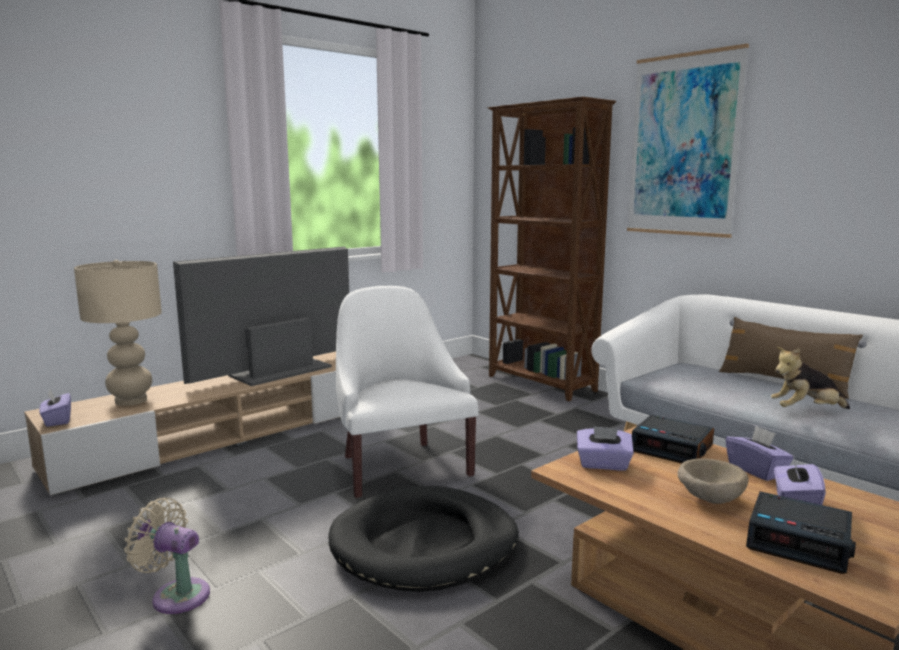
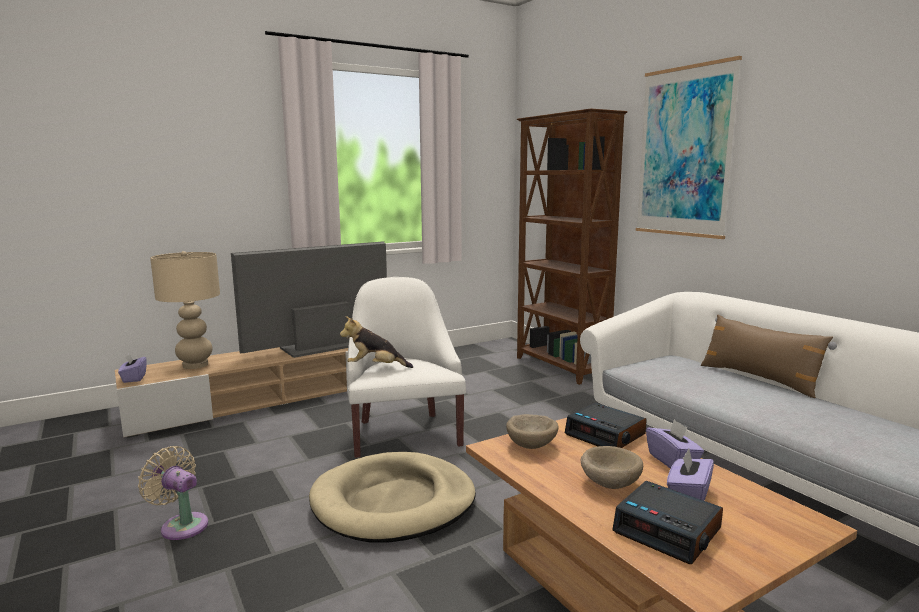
camera: 10 degrees right, 0 degrees up
(425, 544) = (393, 502): black dog bed -> beige dog bed
(603, 464) = (532, 445): purple tissue box -> beige bowl
(806, 411) = (760, 408): plush toy -> plush toy (375, 367)

